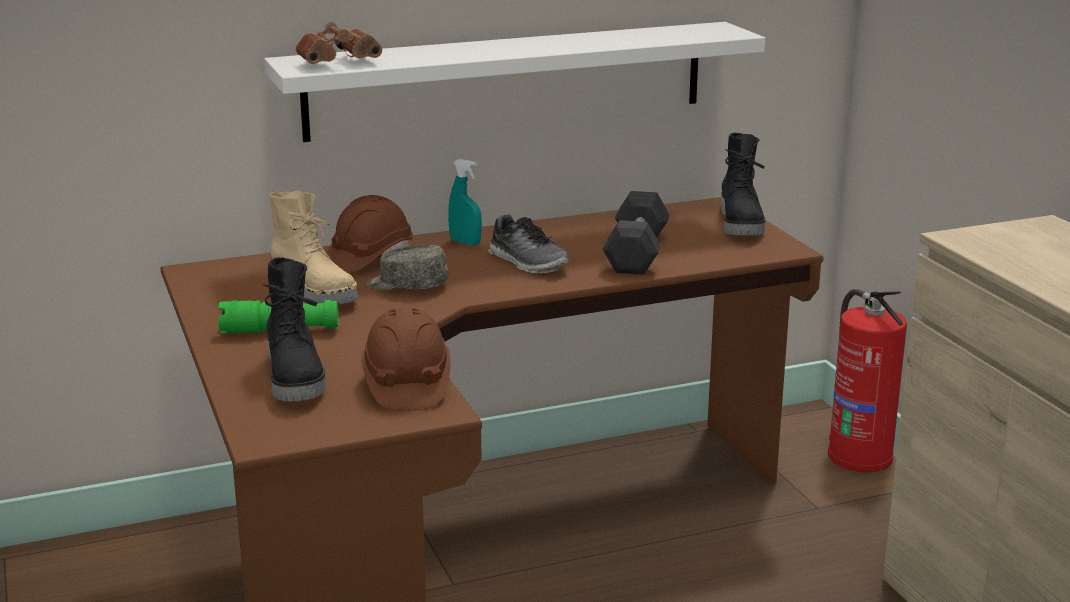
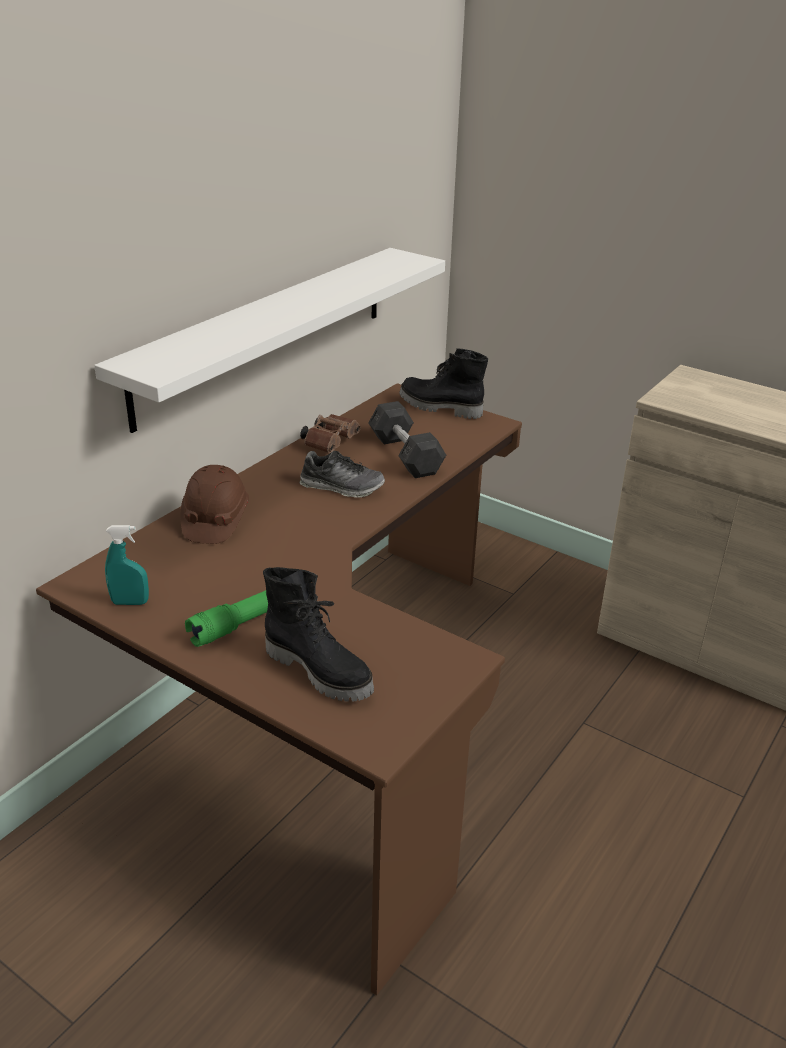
camera: 35 degrees left, 10 degrees up
(316, 291) = (217, 571): beige boot -> none
(340, 62) = (178, 356): brown binoculars -> brown binoculars (331, 442)
(406, 386) = (411, 644): brown hard hat -> none
(407, 285) = (281, 540): grey cap -> none
(465, 243) = (270, 481): turquoise spray bottle -> turquoise spray bottle (130, 602)
(742, 224) = (439, 407): black boot -> black boot turned 150 degrees clockwise
(859, 455) = (499, 543): fire extinguisher -> none

